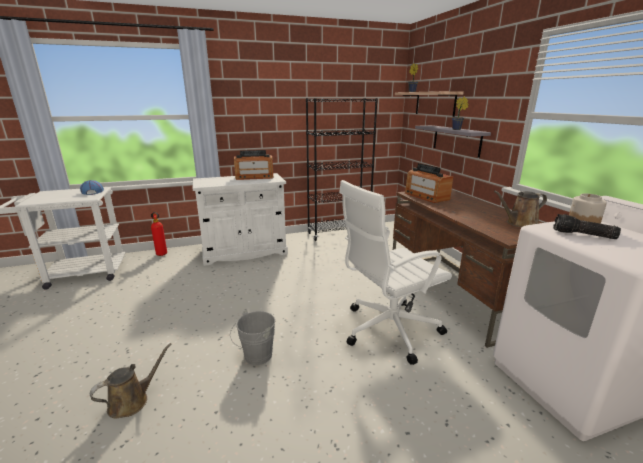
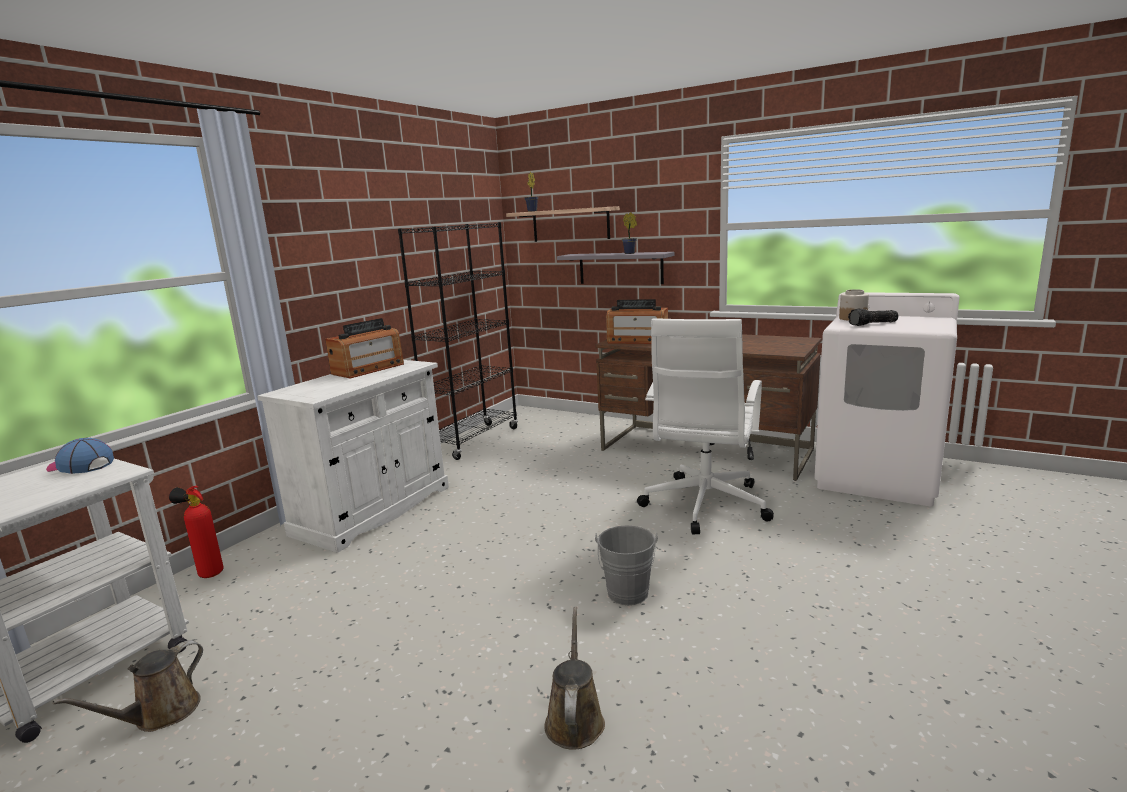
camera: 40 degrees left, 5 degrees down
(519, 224) = (770, 341): brown watering can -> brown watering can (161, 714)

